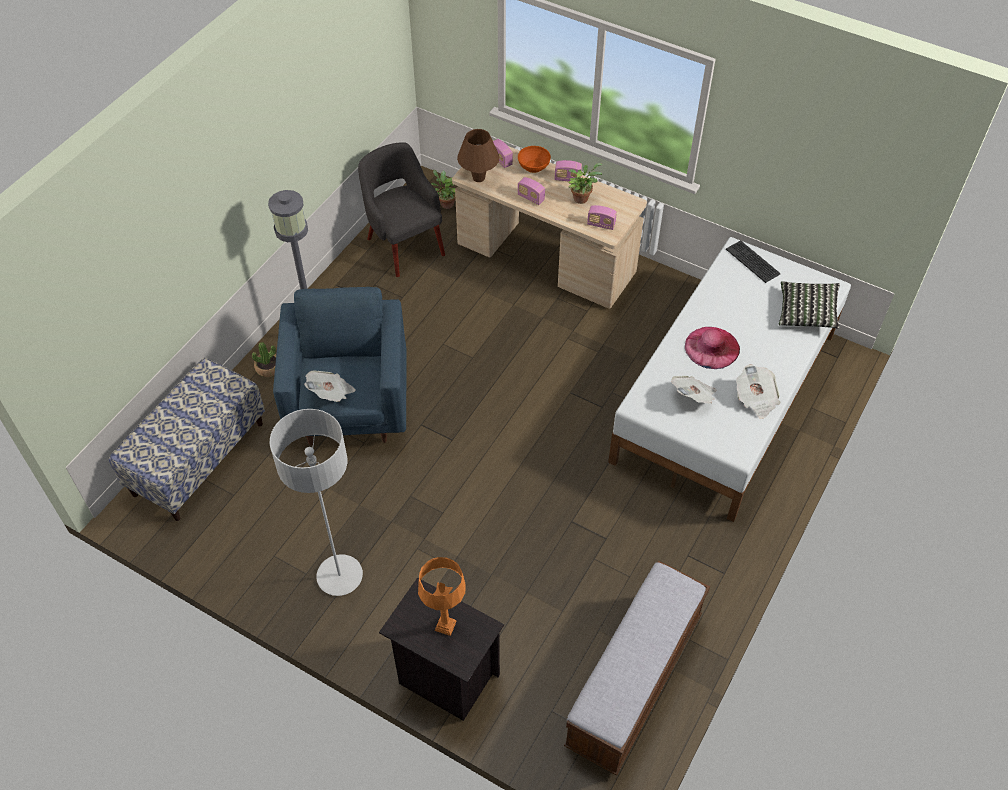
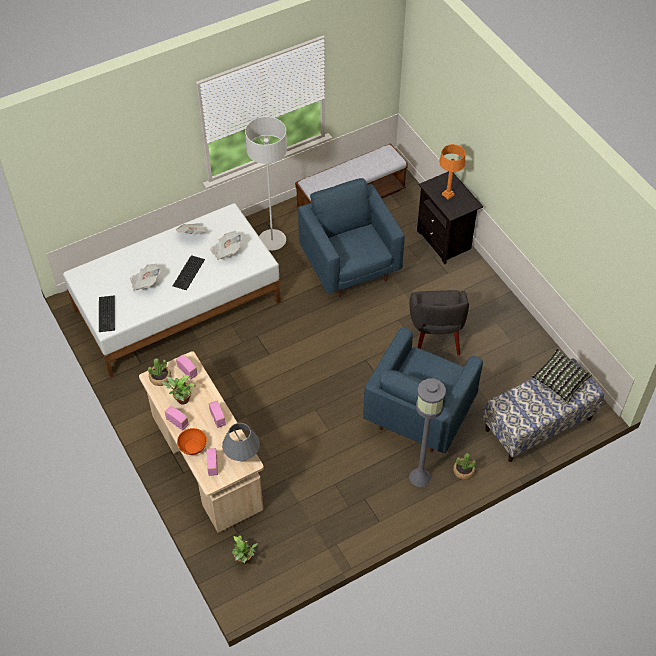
camera: 150 degrees left, 0 degrees up
(331, 393) = (440, 368): newspaper -> newspaper (145, 282)
(339, 576) = (477, 312): grey floor lamp -> grey floor lamp (272, 241)
(404, 245) = (304, 532): grey armchair -> grey armchair (435, 337)
(478, 178) = (242, 456): brown table lamp -> grey table lamp
(556, 560) = (350, 266): none -> blue armchair
(622, 207) = (160, 378): none -> potted plant
(712, 347) = (188, 272): pink hat -> keyboard
(806, 313) = (111, 266): pillow -> pillow (560, 381)

